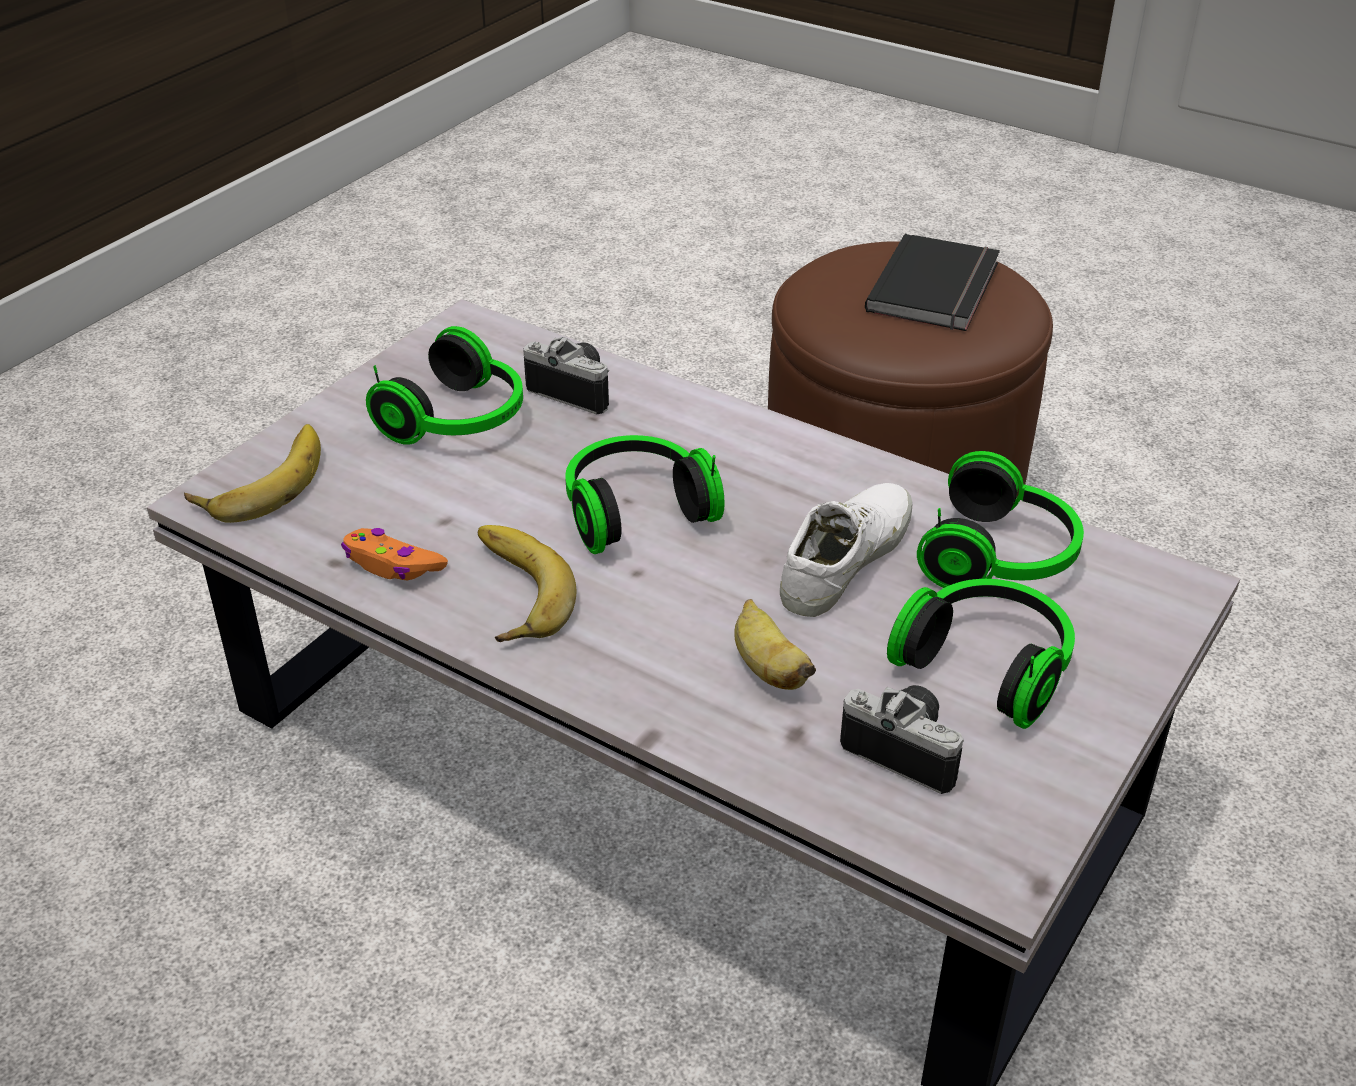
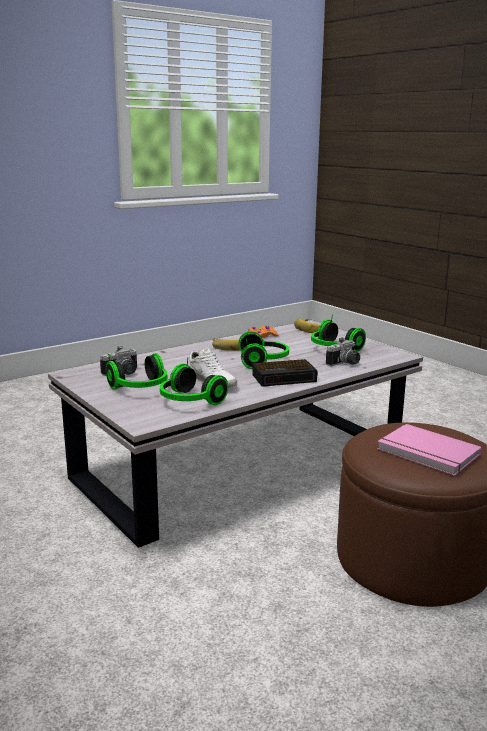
camera: 110 degrees right, 20 degrees down
(739, 454) = (285, 378): none -> alarm clock
(767, 668) = (173, 365): banana -> none
(938, 288) = (427, 453): black book -> pink book

